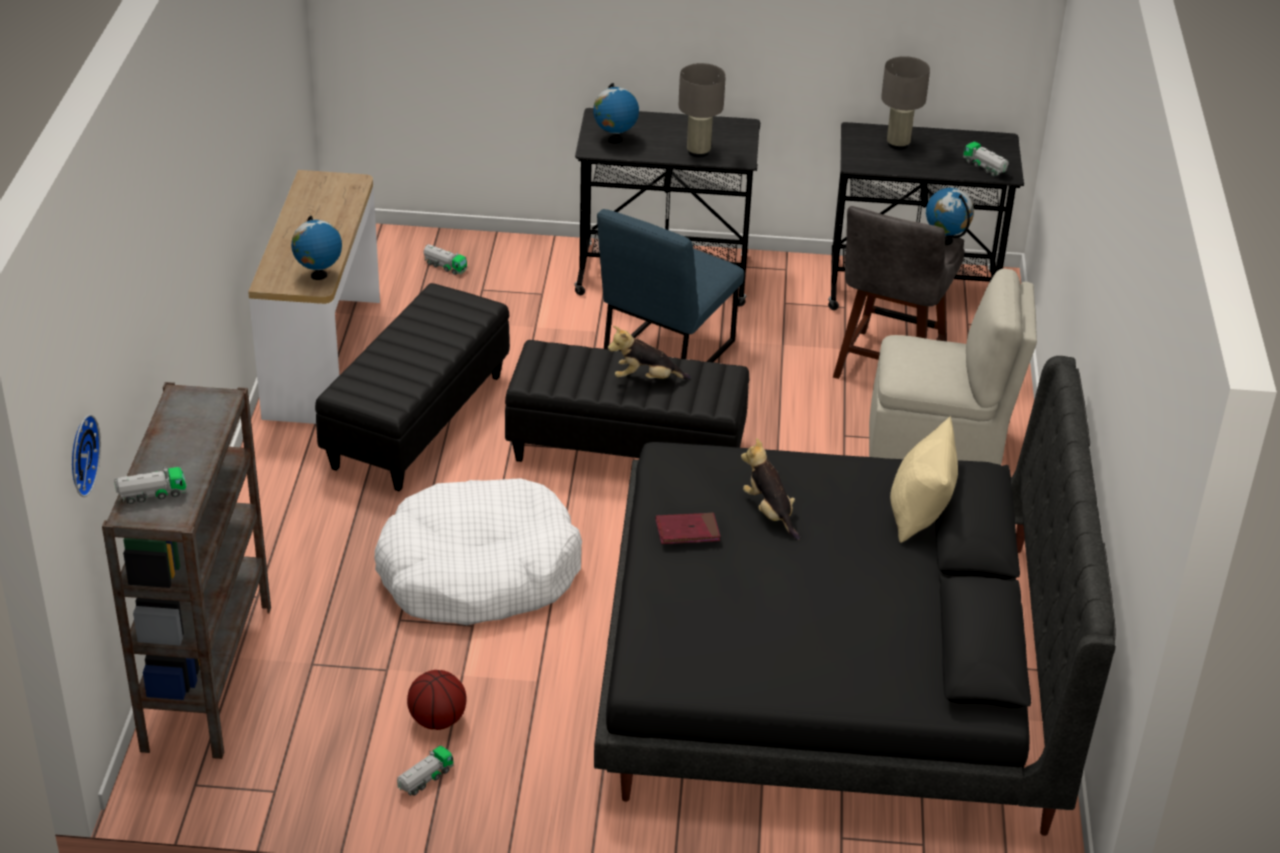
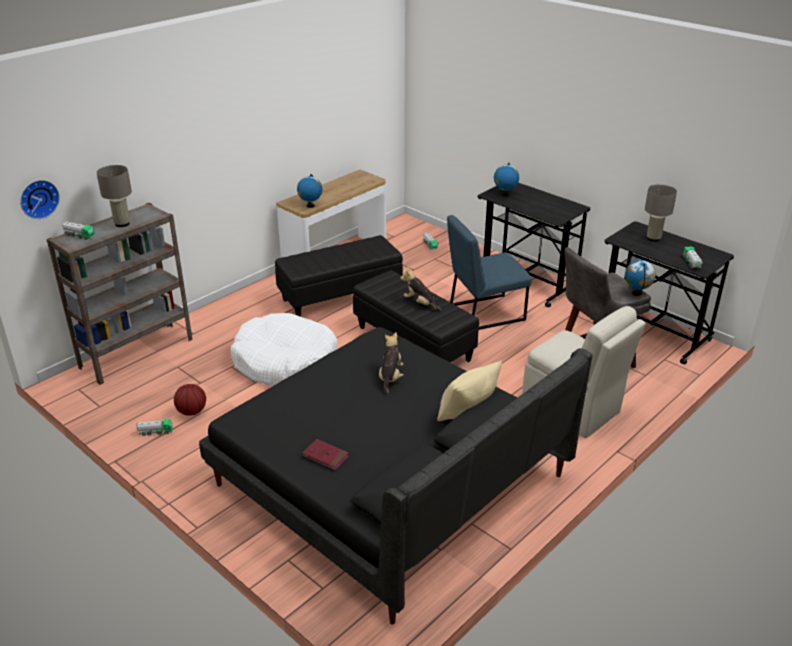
camera: 40 degrees right, 5 degrees down
(687, 531) = (340, 368): red book -> red book (325, 456)
(699, 152) = (539, 211): grey table lamp -> grey table lamp (122, 224)

